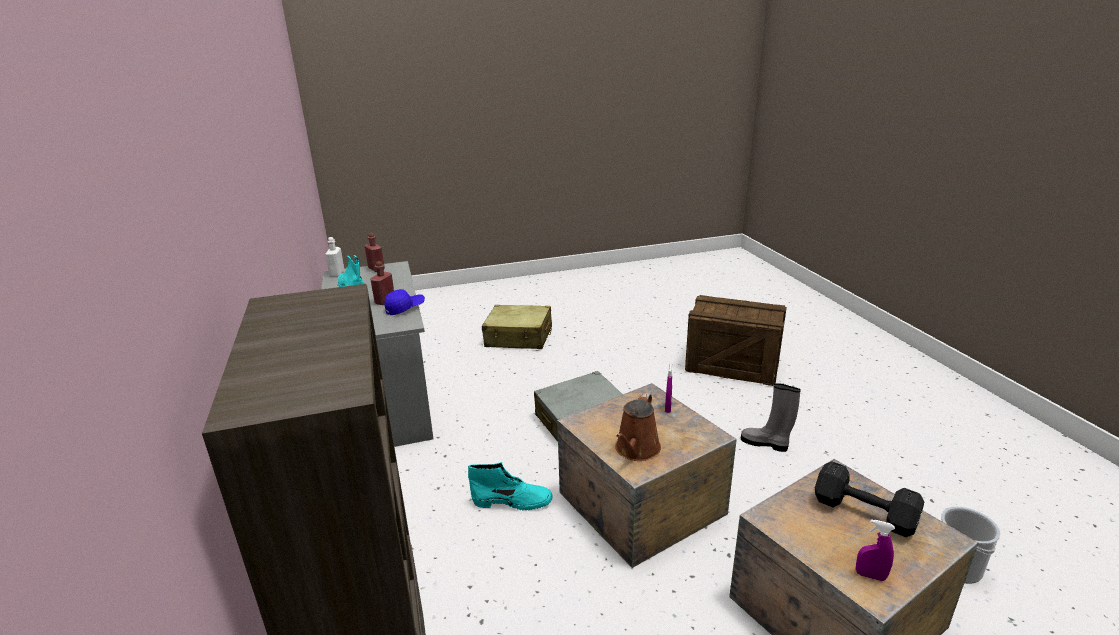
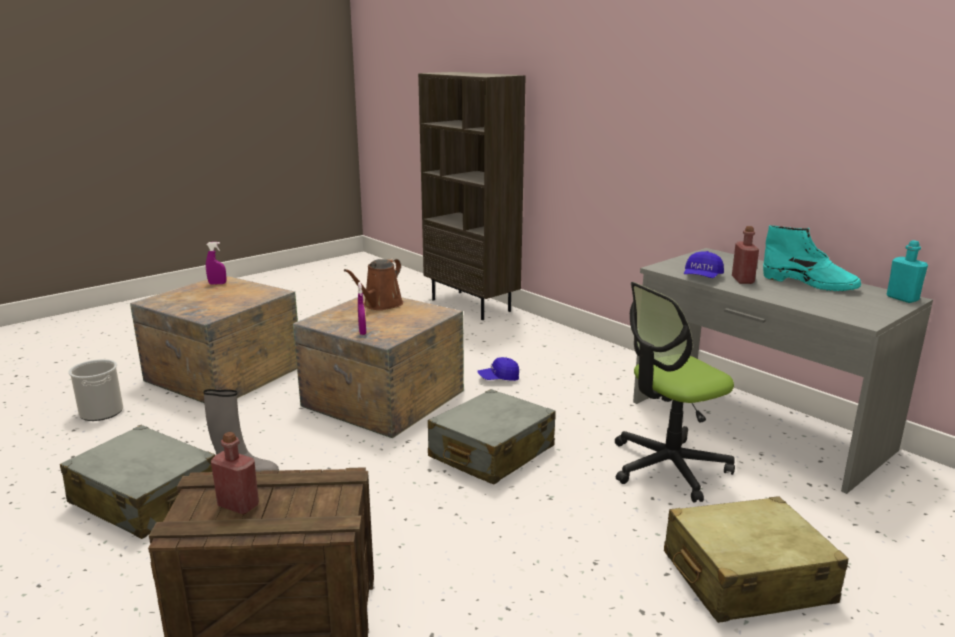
camera: 155 degrees right, 5 degrees down
(337, 273) = (902, 298): white bottle -> turquoise bottle
(376, 269) = (875, 311): red bottle -> red bottle (238, 505)
(482, 386) = (668, 467): none -> office chair
(513, 501) = (498, 378): turquoise boot -> blue cap
(636, 450) = (380, 305): brown watering can -> brown watering can turned 150 degrees counterclockwise
(836, 442) = (145, 498): none -> grey suitcase
(861, 511) = (203, 303): black dumbbell -> none

